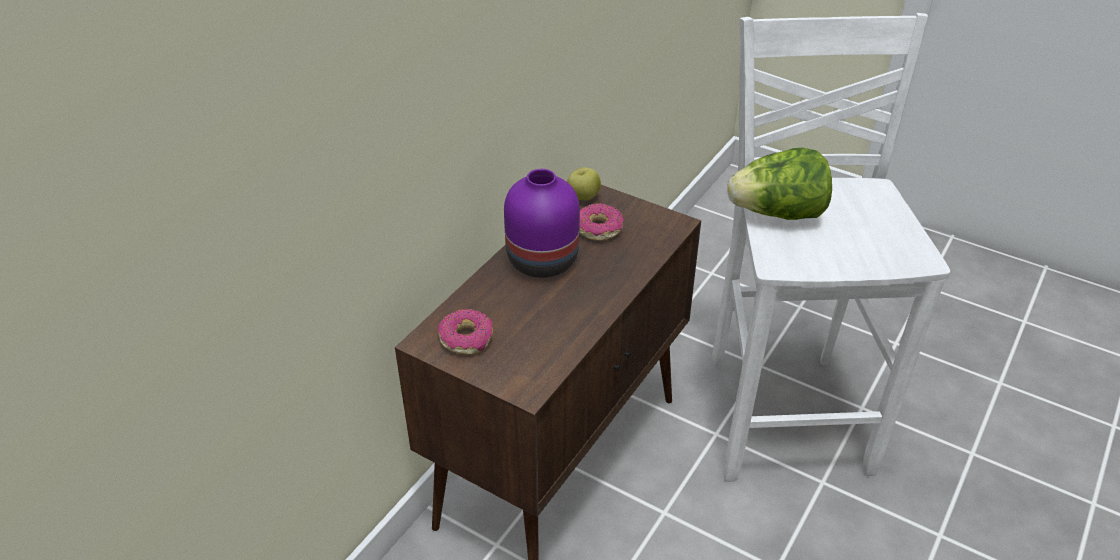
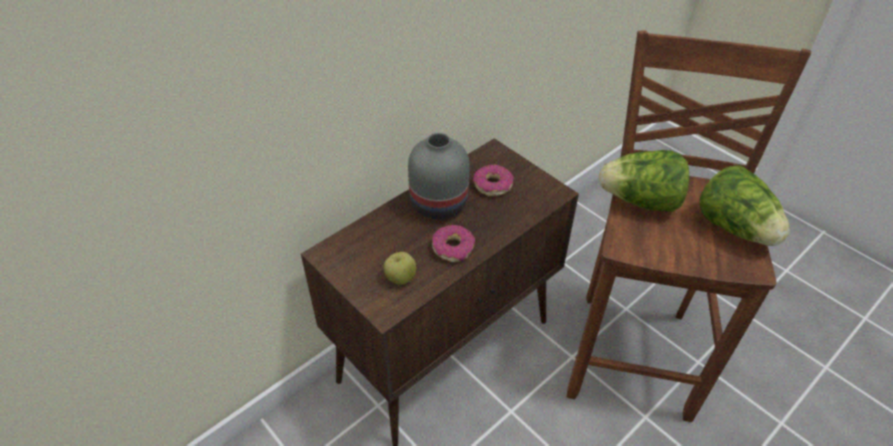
camera: 15 degrees right, 5 degrees up
(466, 338) = (356, 258): donut -> donut (453, 248)
(544, 261) = (439, 205): purple vase -> grey vase
(583, 197) = (491, 156): apple -> apple (400, 278)
(784, 412) = (632, 351): white stool -> brown stool
(888, 223) = (734, 228): none -> lettuce

